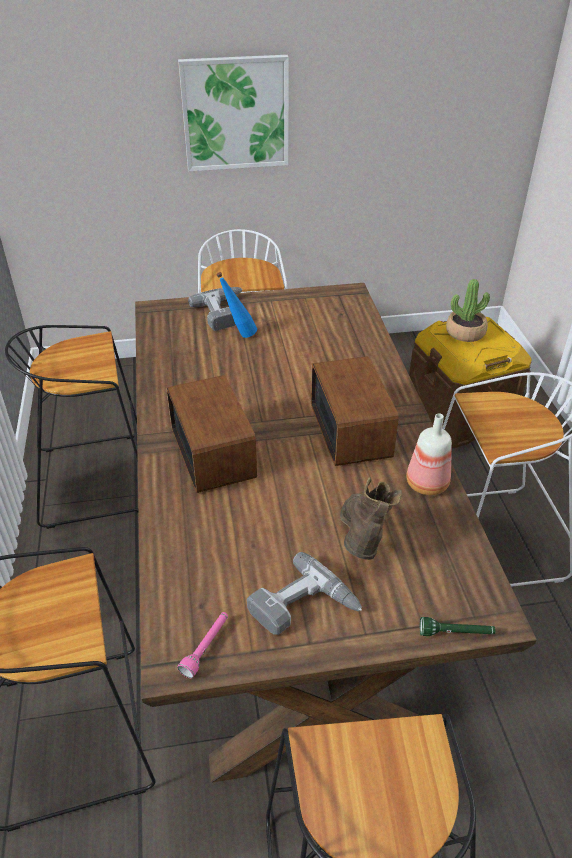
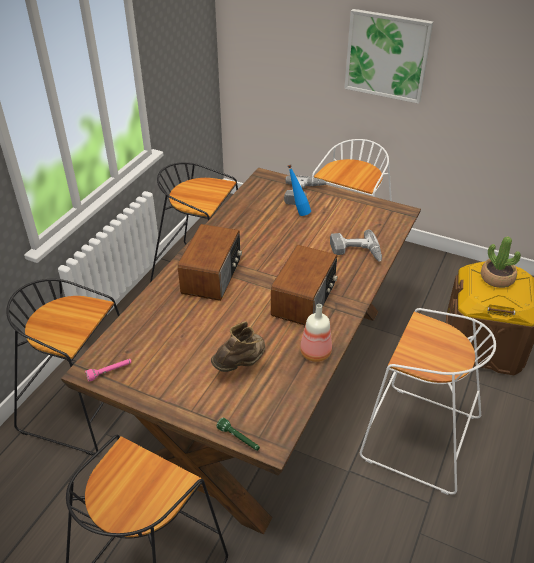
camera: 35 degrees right, 0 degrees up
(304, 608) = (174, 381): power drill -> power drill (356, 252)

